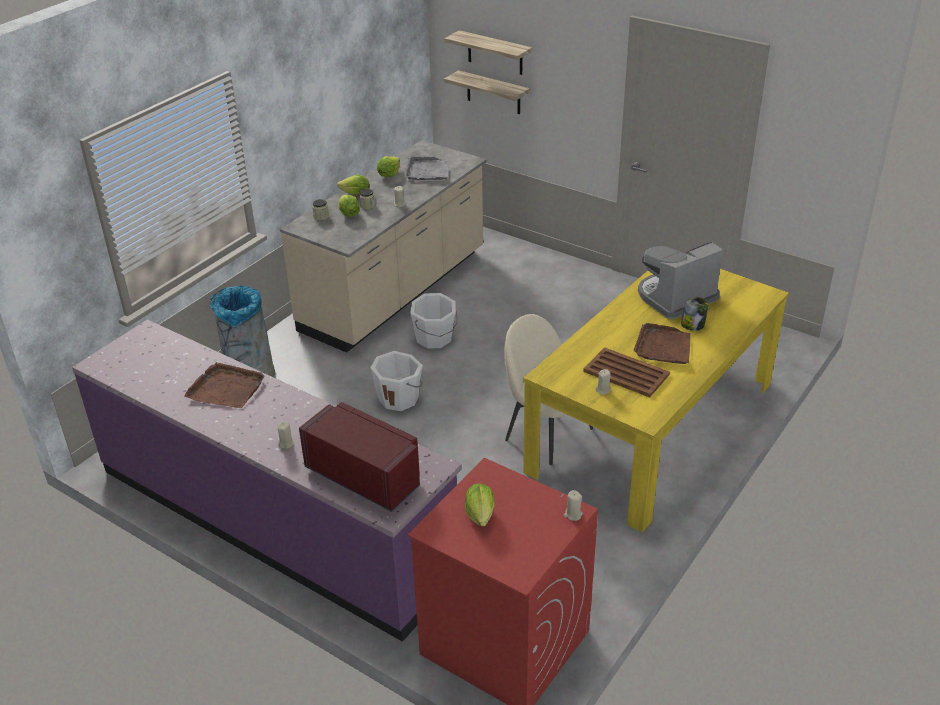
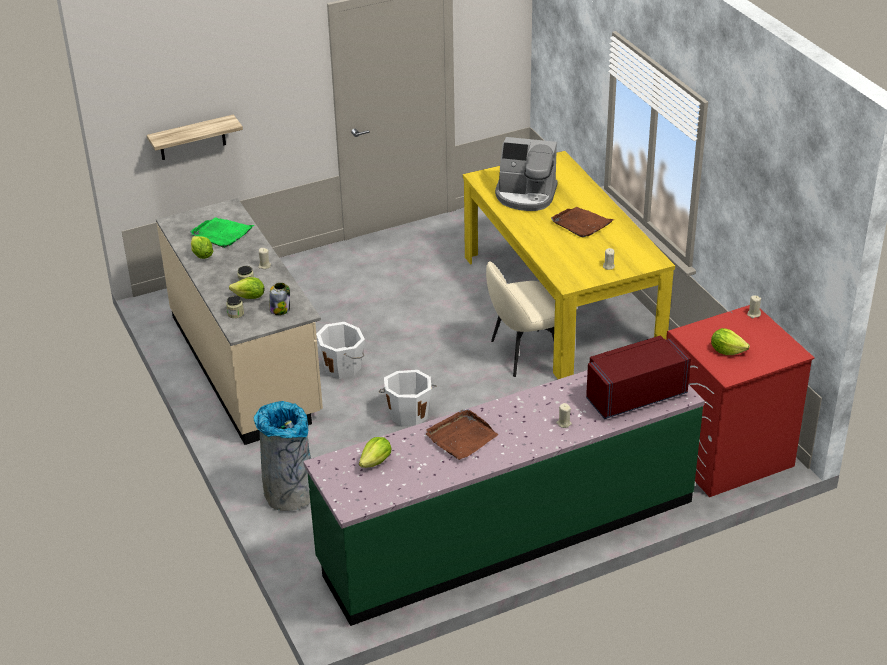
camera: 60 degrees left, 0 degrees up
(274, 520) = (507, 532): purple counter -> green counter
(356, 194) = (216, 283): lettuce -> lettuce (376, 462)
(427, 171) = (221, 234): grey tray -> green tray
(495, 53) = (189, 98): shelf -> none
(625, 373) = (597, 250): brown tray -> none
(675, 297) = (526, 195): coffee machine -> coffee machine turned 75 degrees counterclockwise
(693, 325) = (566, 202): jar -> jar (280, 309)

